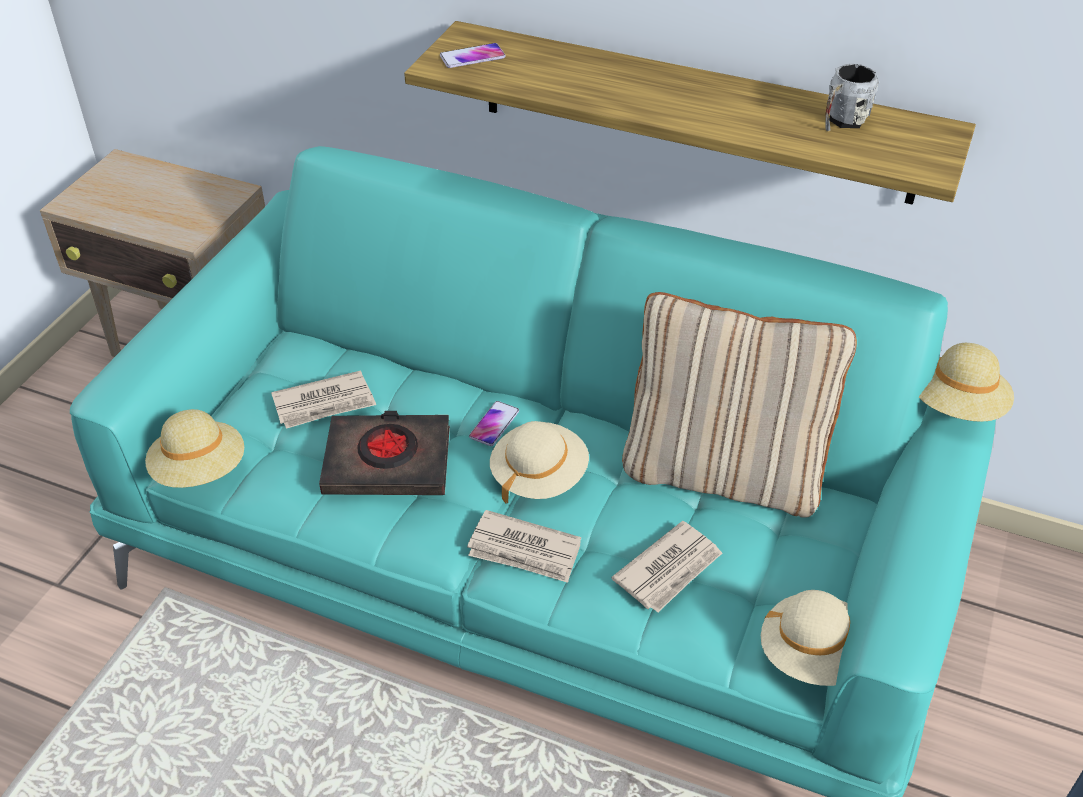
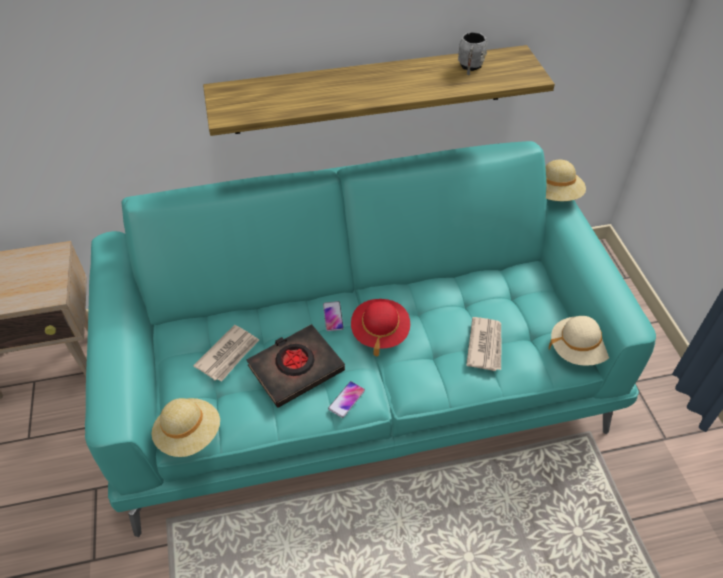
camera: 35 degrees left, 5 degrees up
(472, 57) = (240, 103): phone -> phone (346, 399)
(524, 550) = (410, 376): newspaper -> none
(539, 476) = (380, 332): beige hat -> red hat
(723, 472) = (465, 281): beige pillow -> none

